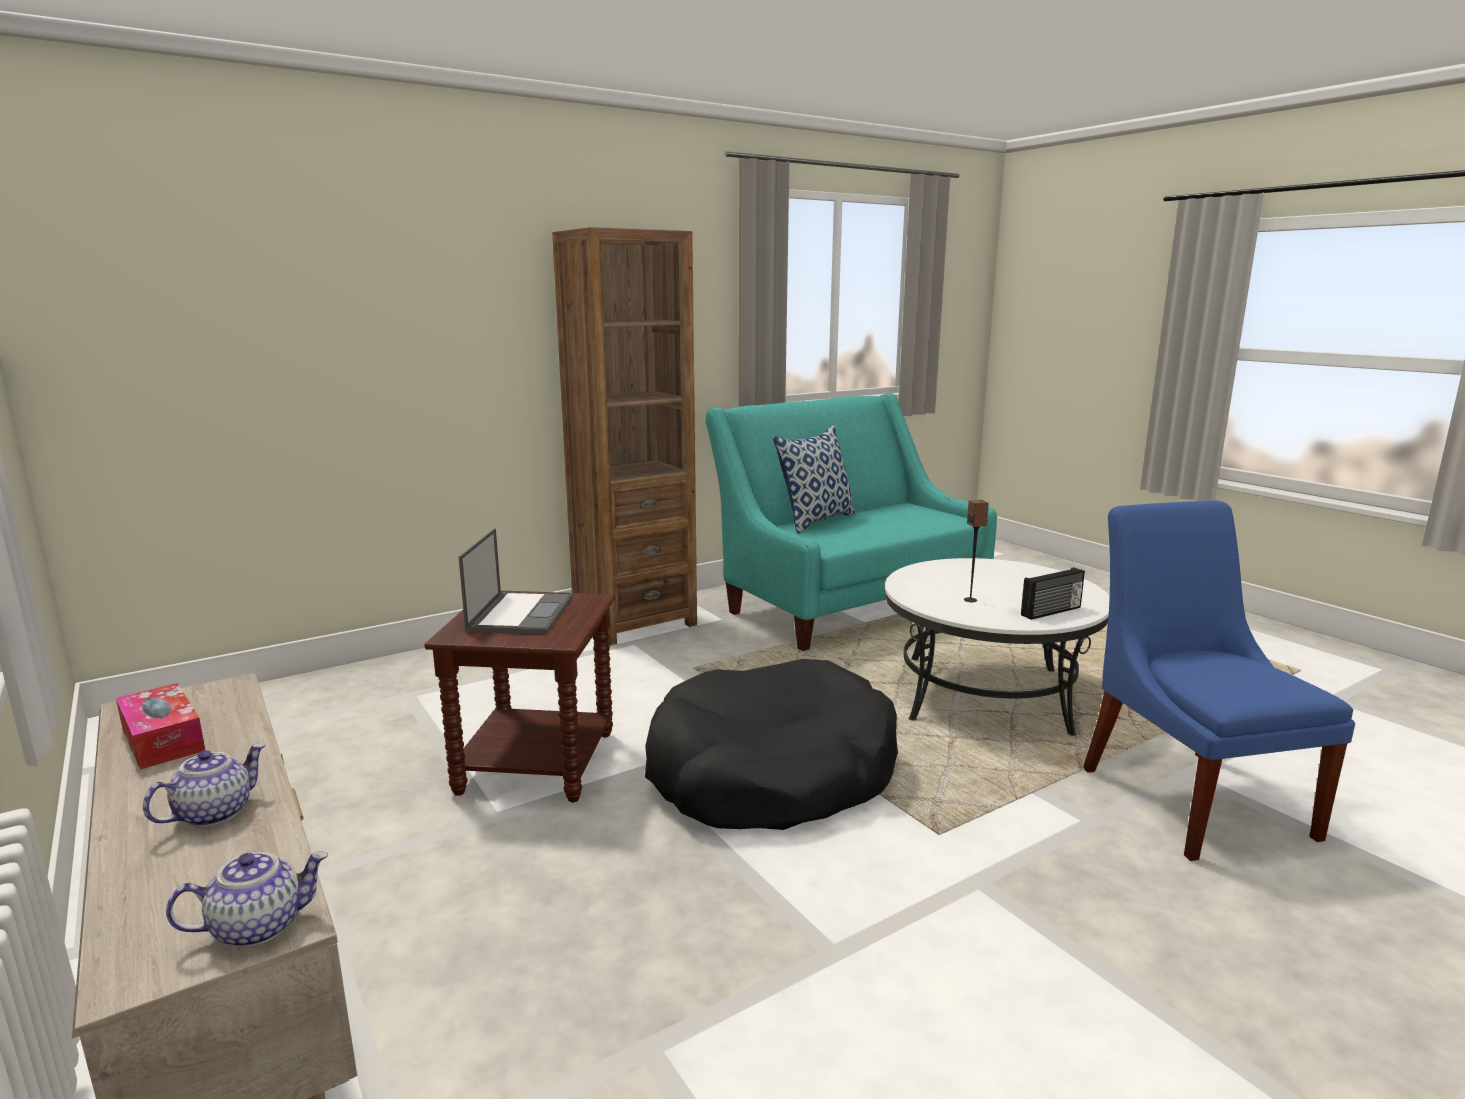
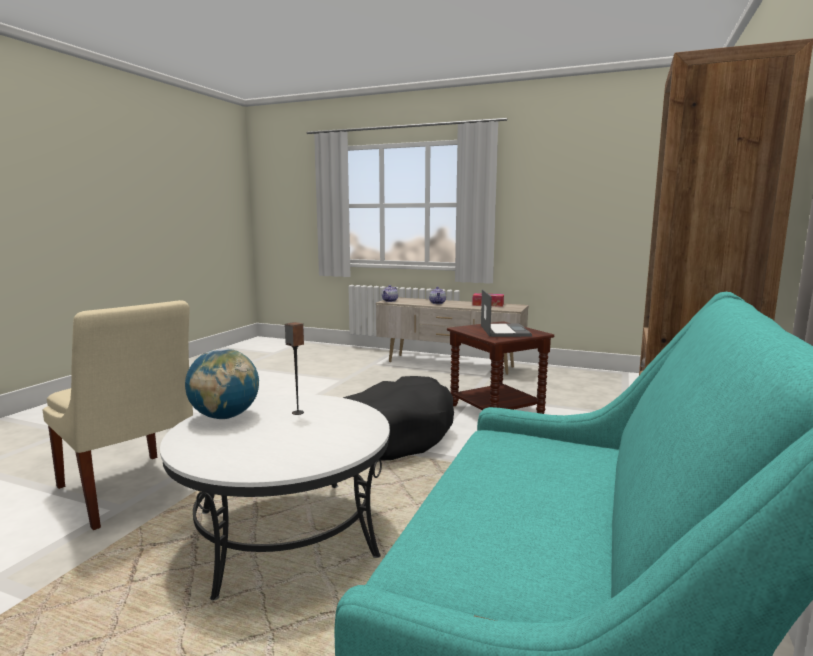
camera: 145 degrees right, 5 degrees down
(521, 613) = (504, 330): laptop -> laptop turned 150 degrees counterclockwise
(815, 521) = (596, 480): pillow -> none
(1052, 612) = (225, 417): radio -> globe
(1190, 796) = (130, 491): blue chair -> beige chair

